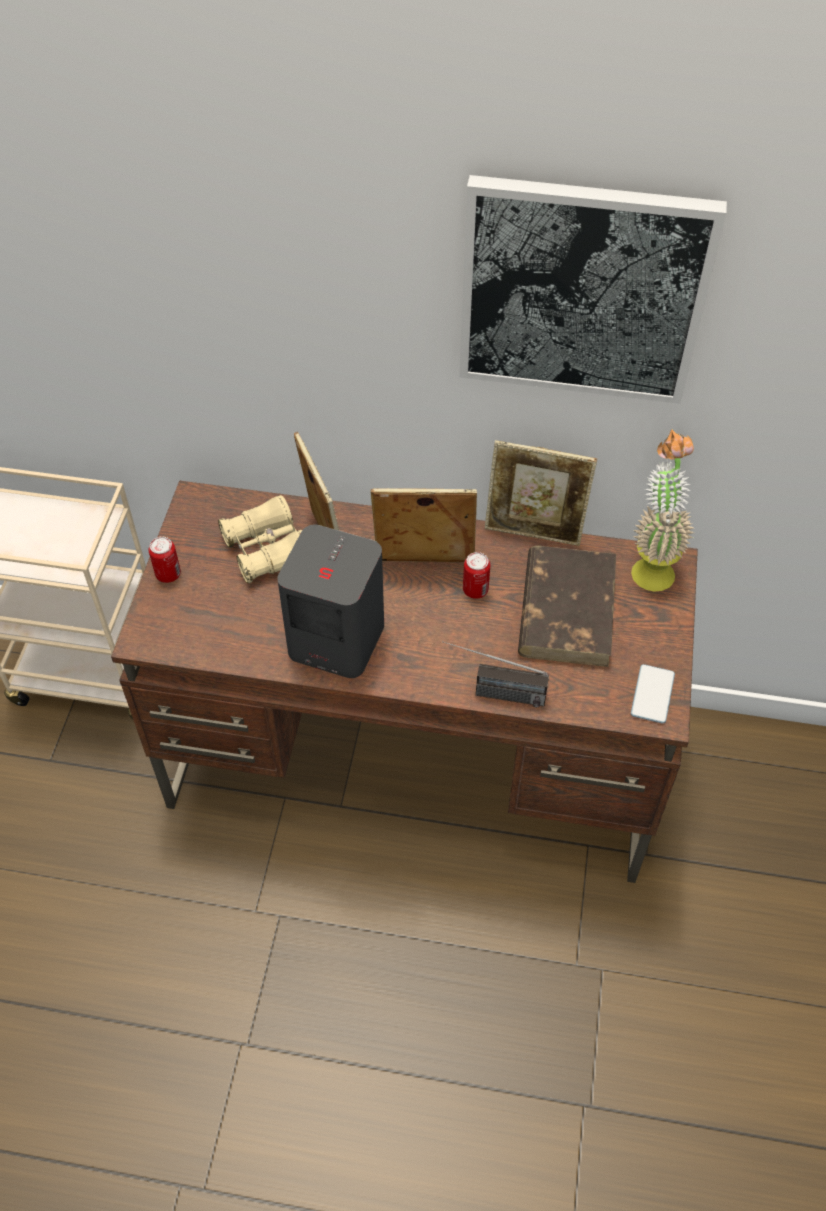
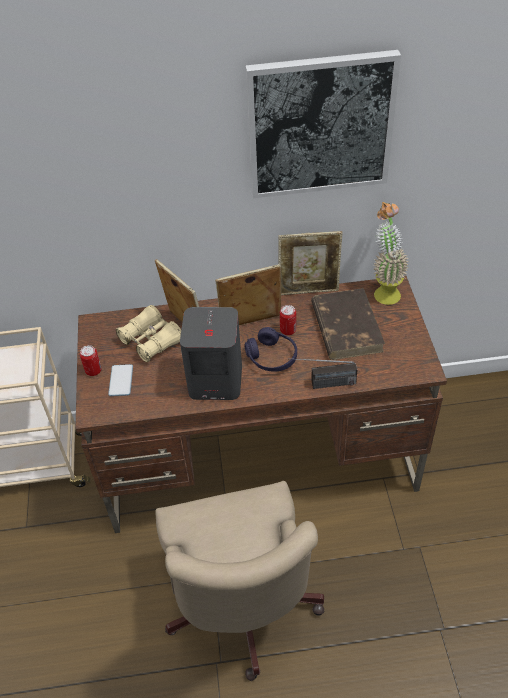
camera: 15 degrees left, 5 degrees down
(304, 980) = (242, 610): none -> beige office chair
(434, 626) = (272, 357): none -> purple headphones
(652, 694) = (415, 360): phone -> phone (121, 381)

